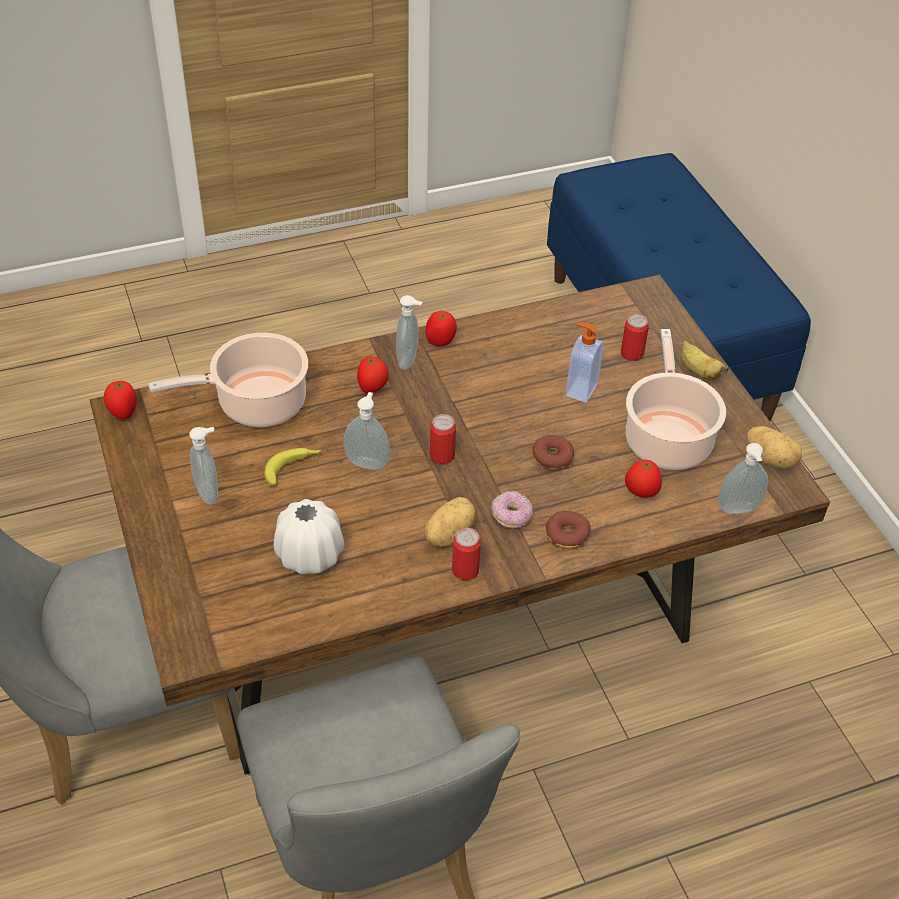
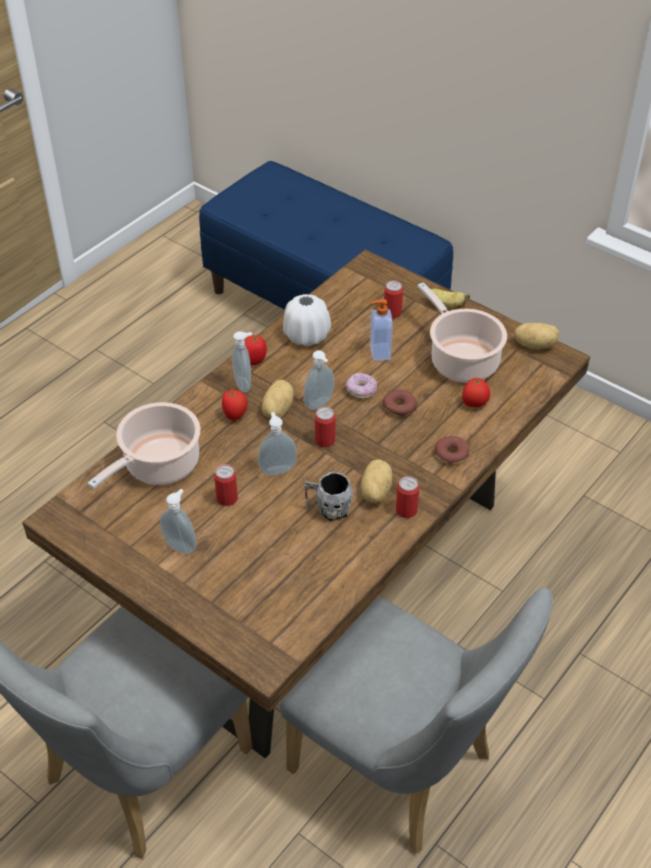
camera: 30 degrees left, 0 degrees up
(123, 413) = (60, 519): tomato -> none
(293, 468) = (227, 498): banana -> can
(309, 556) = (293, 554): white vase -> white vase (306, 336)
(384, 528) = (328, 509): none -> grey mug
(419, 402) = (276, 410): none -> potato
(511, 516) = (406, 459): donut -> donut (361, 391)
(738, 510) = (542, 387): soap dispenser -> soap dispenser (320, 404)

